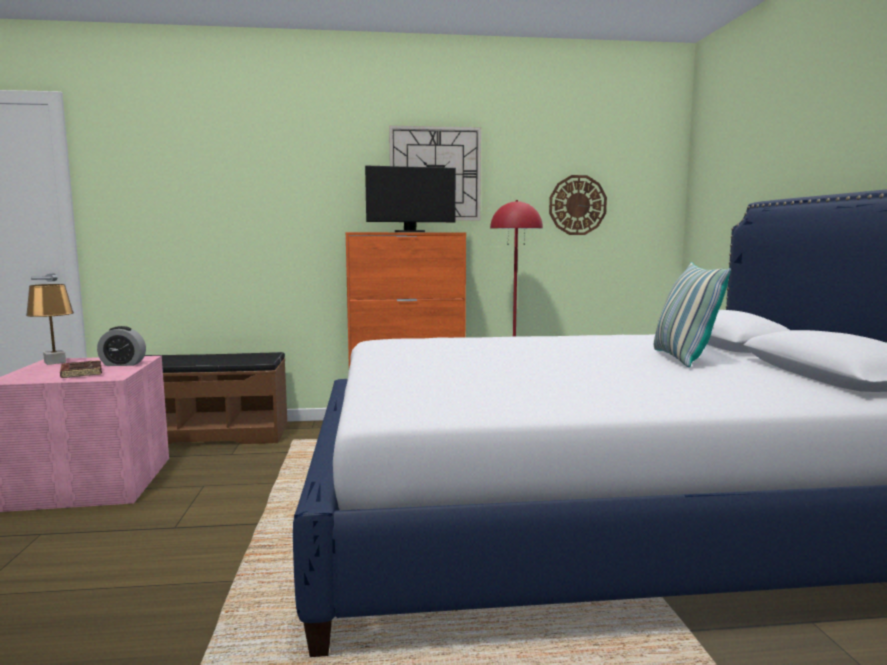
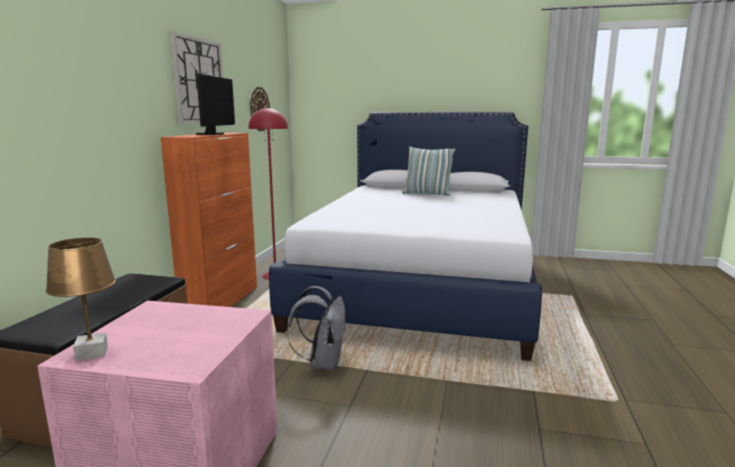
camera: 70 degrees left, 5 degrees up
(80, 373) = (204, 331): brown book -> none
(123, 364) = (178, 314): alarm clock -> none
(272, 497) = (323, 363): none -> grey backpack

